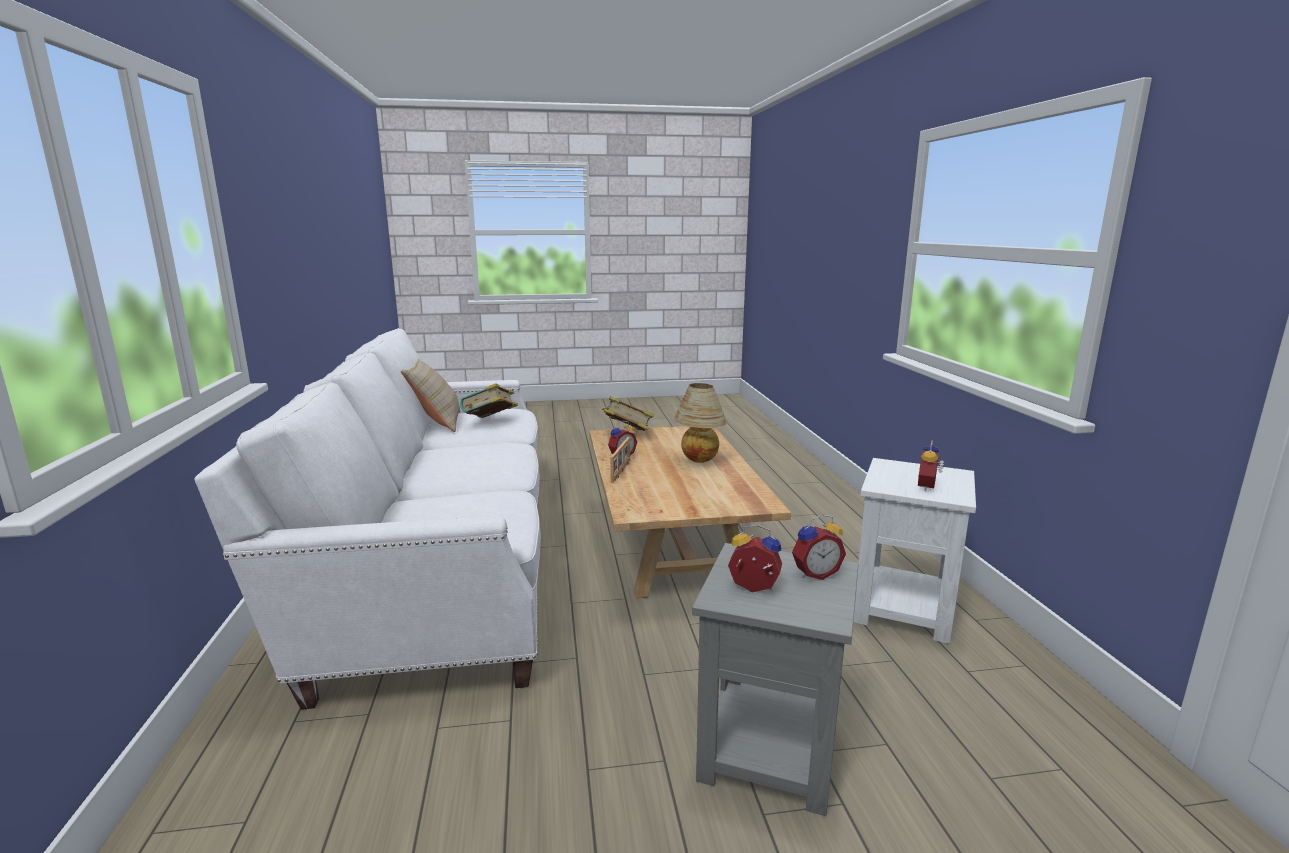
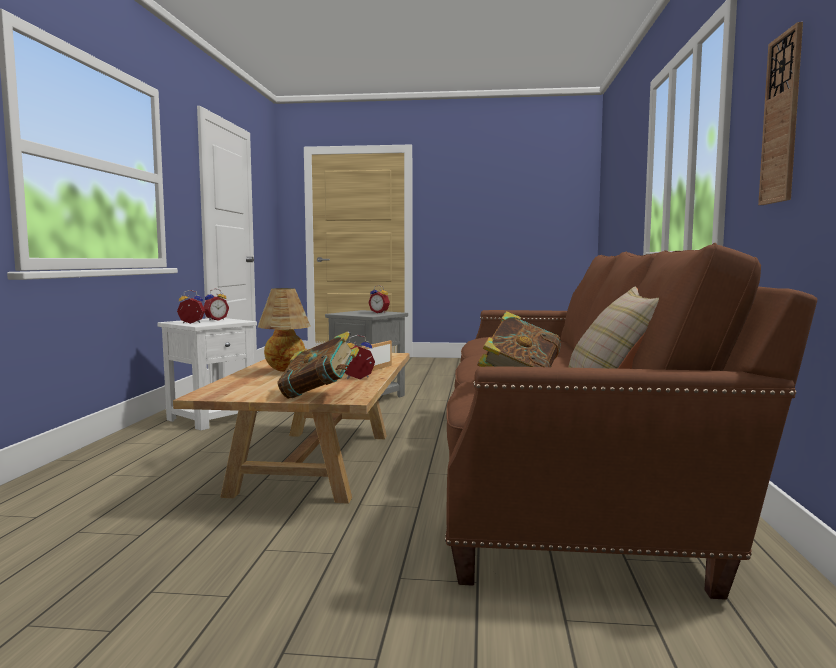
camera: 165 degrees left, 10 degrees down
(275, 251) = (782, 119): none -> wall clock
(439, 559) = (565, 474): white sofa -> brown sofa
(815, 573) = (349, 313): alarm clock -> alarm clock (191, 323)

